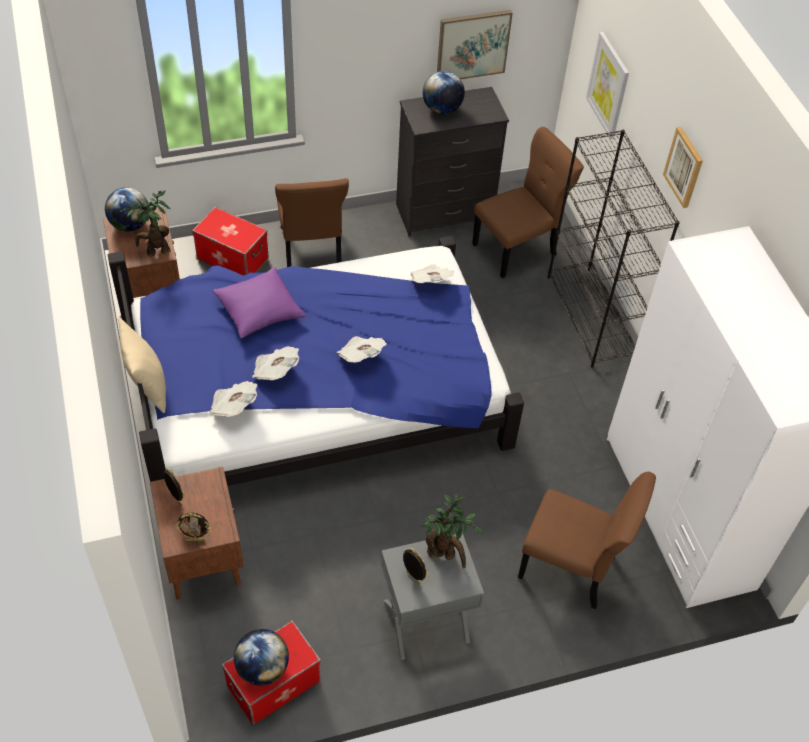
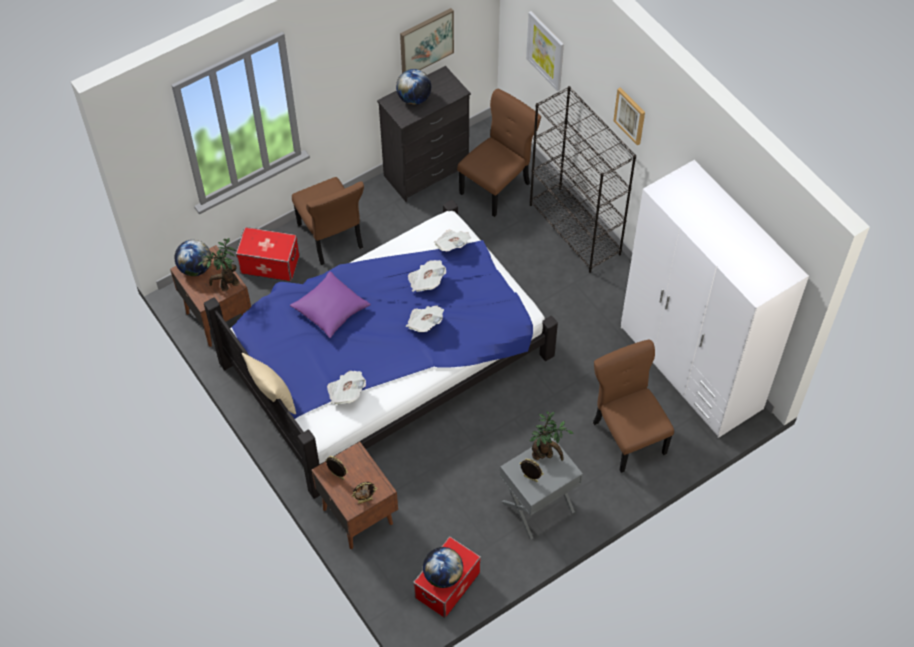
camera: 15 degrees left, 5 degrees up
(275, 371) = (365, 355): newspaper -> newspaper (426, 281)
(571, 569) = (627, 435): brown chair -> brown chair turned 120 degrees counterclockwise

